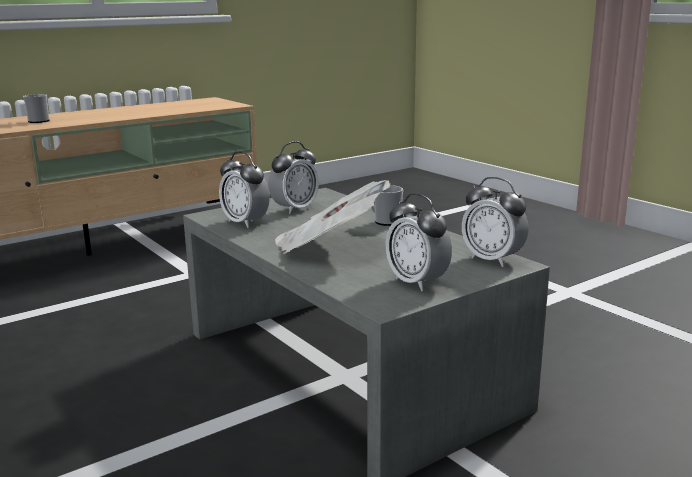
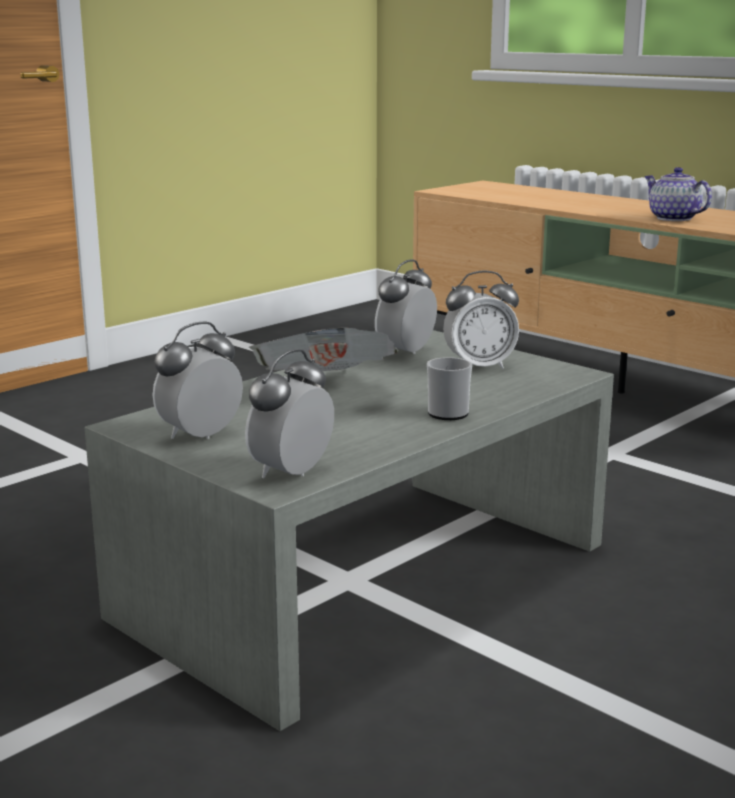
camera: 80 degrees right, 0 degrees up
(38, 121) = (600, 204): mug -> none
(120, 115) = (672, 218): none -> teapot
(294, 209) = (479, 367): alarm clock -> alarm clock turned 45 degrees counterclockwise

